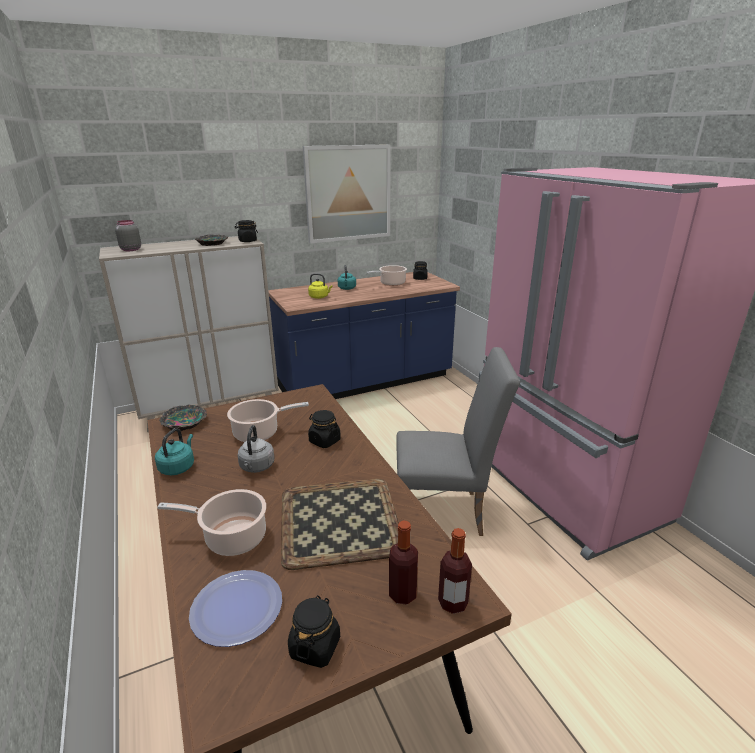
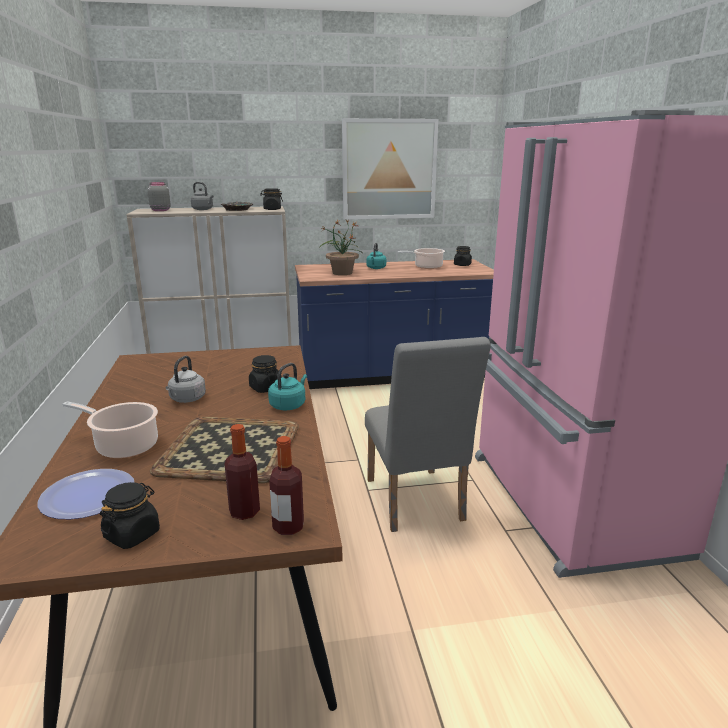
camera: 15 degrees right, 5 degrees down
(176, 245) = (203, 209): none -> grey kettle
(178, 467) = (118, 391): turquoise kettle -> turquoise kettle (289, 405)
(185, 423) = (149, 360): bowl -> none
(259, 433) = (209, 375): cooking pot -> none
(319, 297) = (342, 273): yellow kettle -> potted plant
(445, 512) = (416, 504): grey chair -> grey chair turned 60 degrees clockwise

